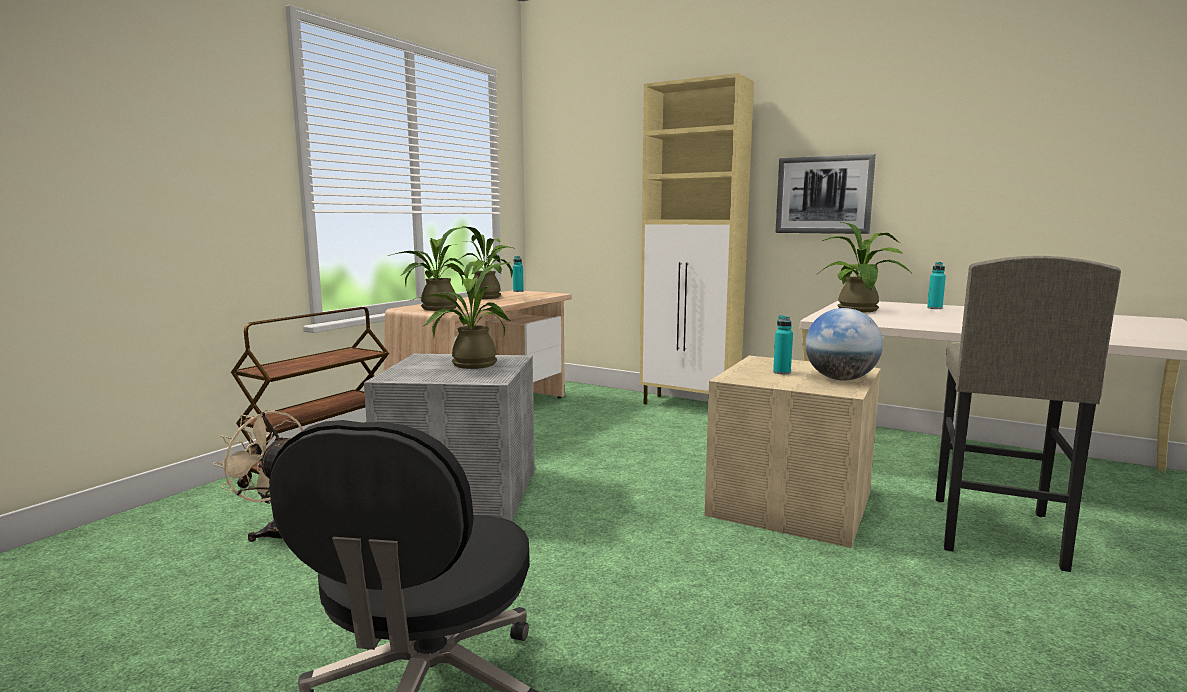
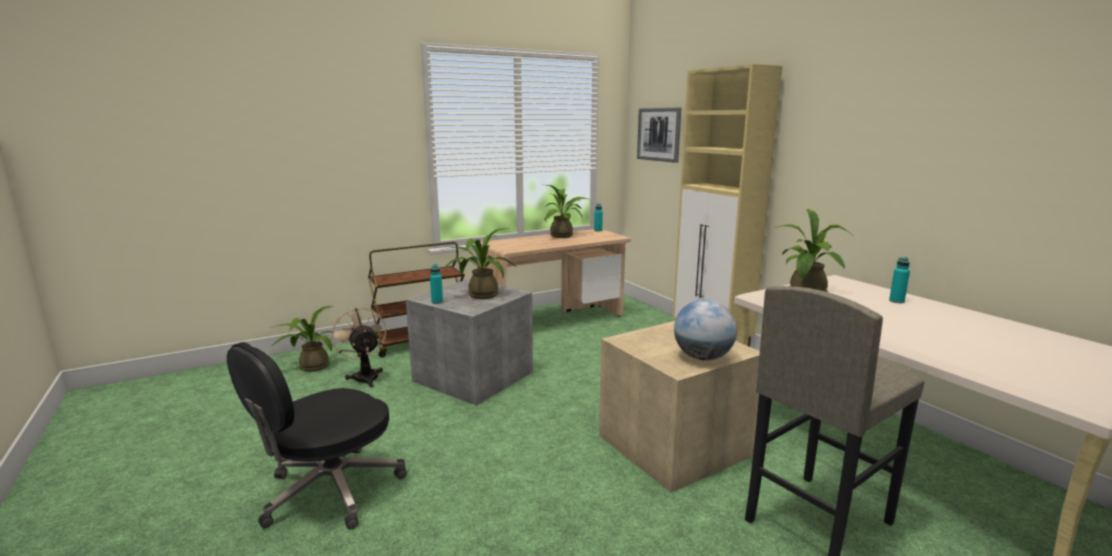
camera: 30 degrees right, 5 degrees up
(434, 309) = (506, 245): potted plant -> potted plant (311, 366)
(781, 372) = (670, 341): turquoise bottle -> turquoise bottle (437, 302)
(823, 195) = (831, 175): picture -> picture (659, 134)

